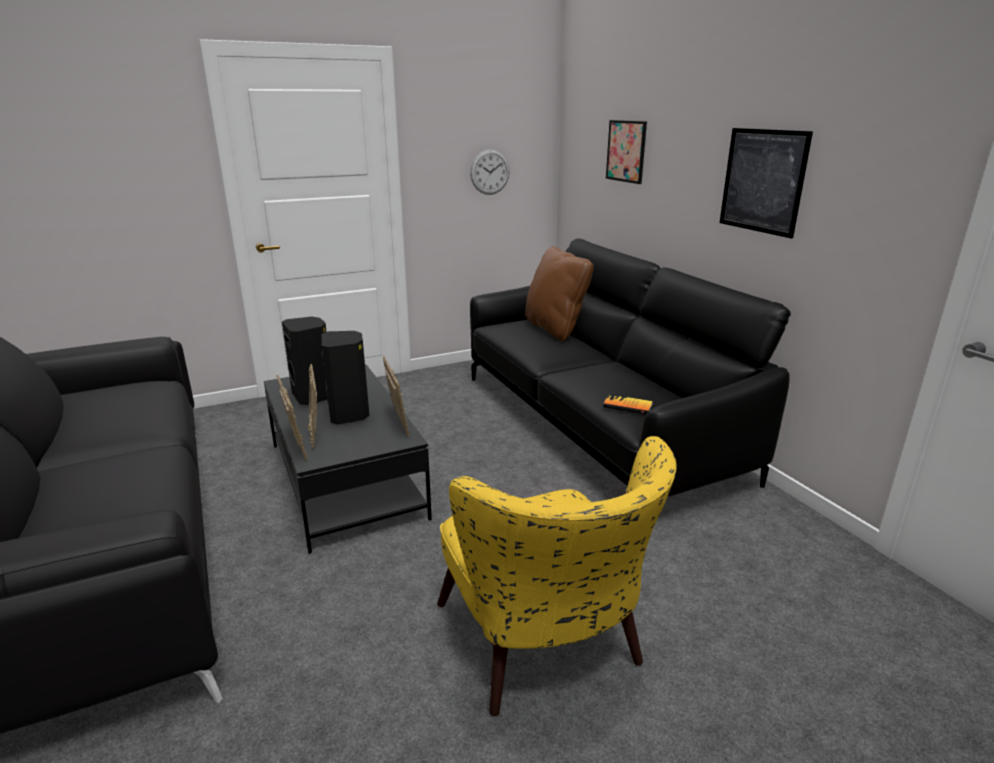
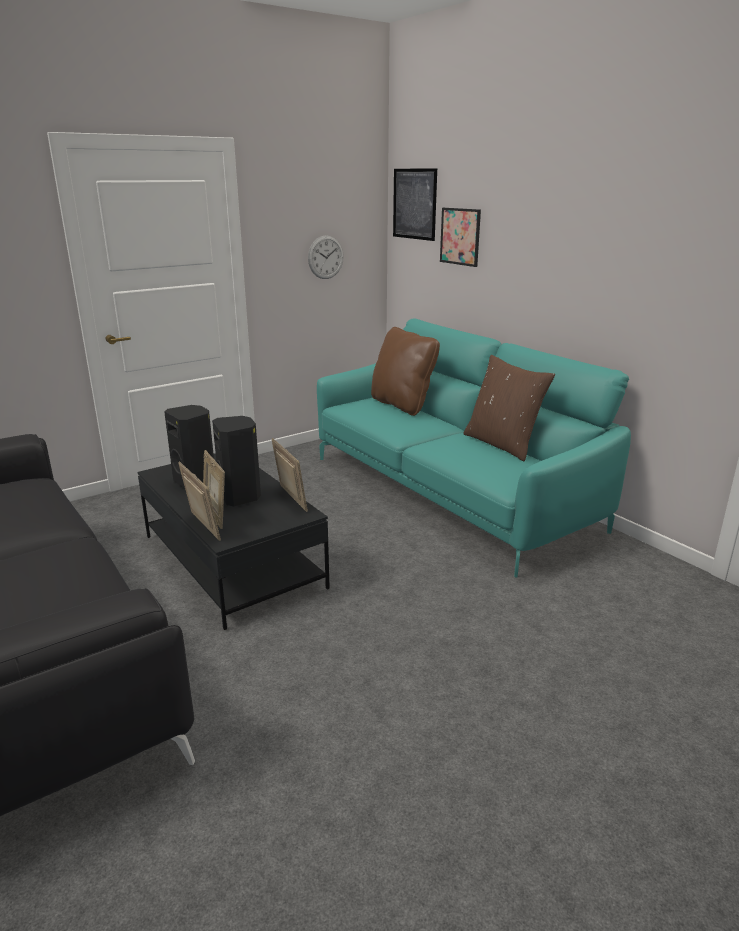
camera: 10 degrees left, 0 degrees up
(545, 649) = (469, 684): yellow armchair -> none
(595, 425) = (449, 492): black sofa -> turquoise sofa
(627, 405) = (495, 469): book -> none
(647, 378) = (503, 444): none -> brown pillow
(762, 181) = (597, 264): picture -> picture (414, 204)

